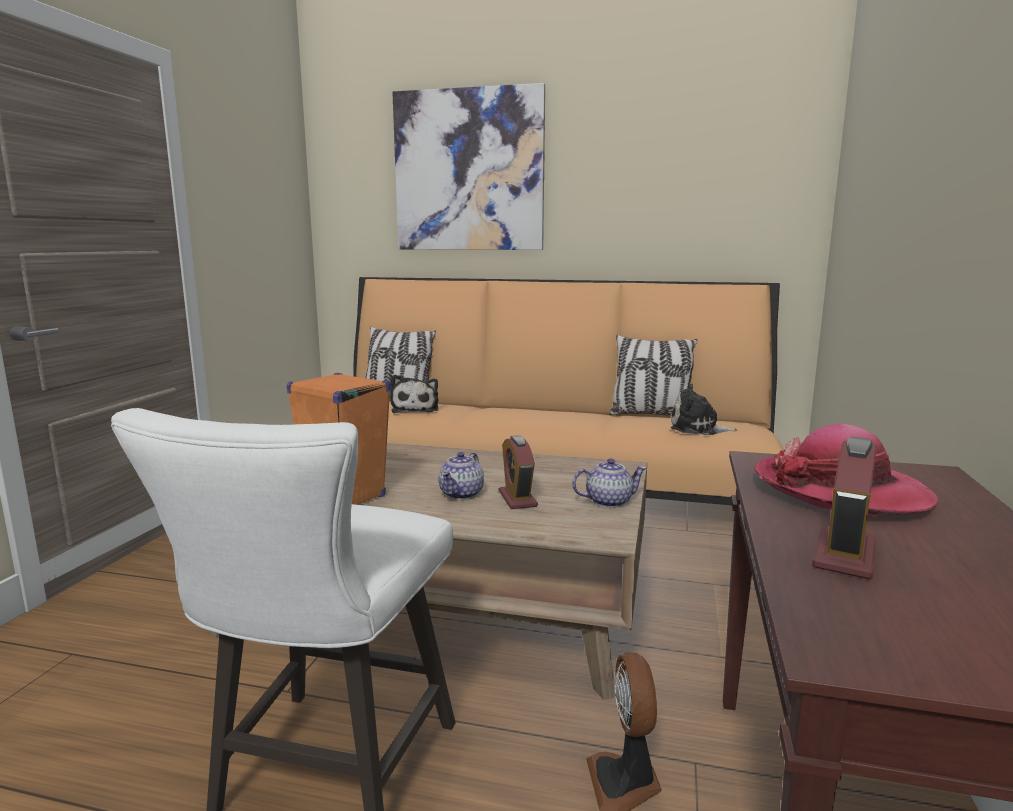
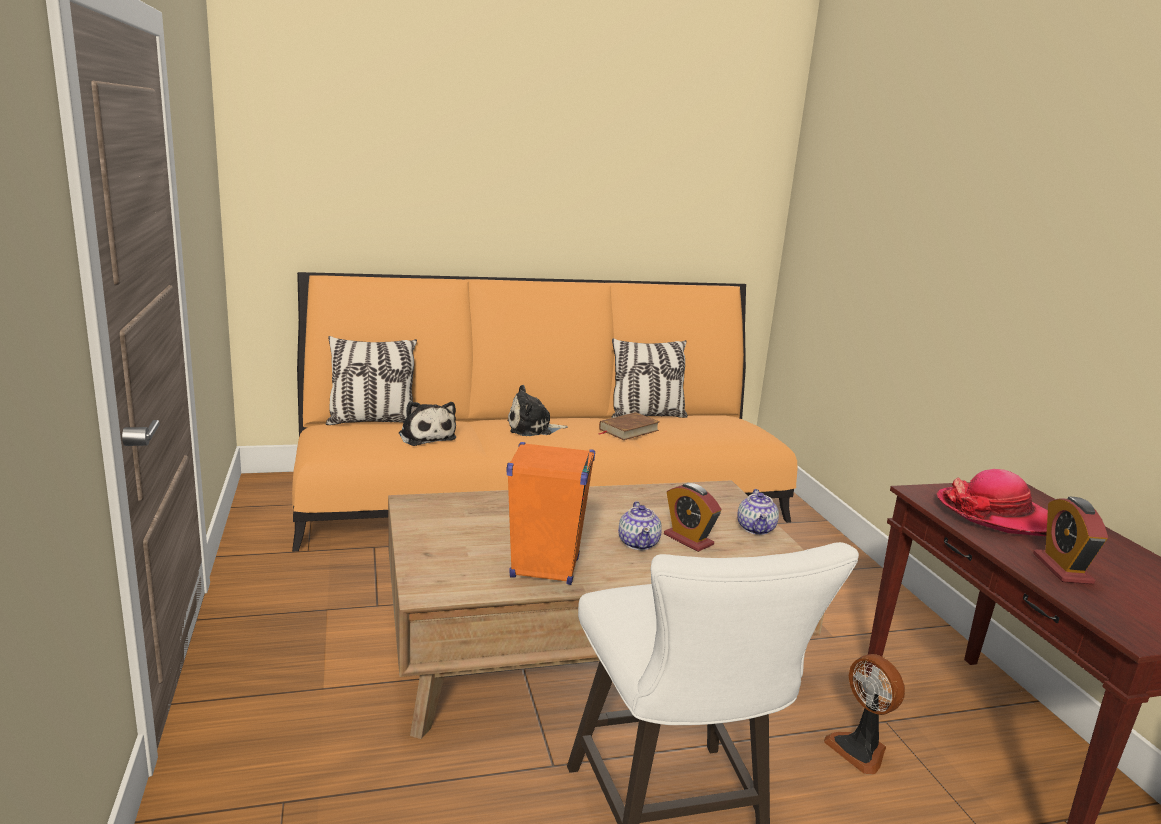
camera: 30 degrees left, 5 degrees up
(469, 171) = (441, 152): picture -> none
(605, 419) = (628, 430): none -> brown book
(609, 501) = (756, 529): teapot -> teapot turned 135 degrees clockwise
(697, 428) = (713, 432): plush toy -> plush toy (533, 428)

